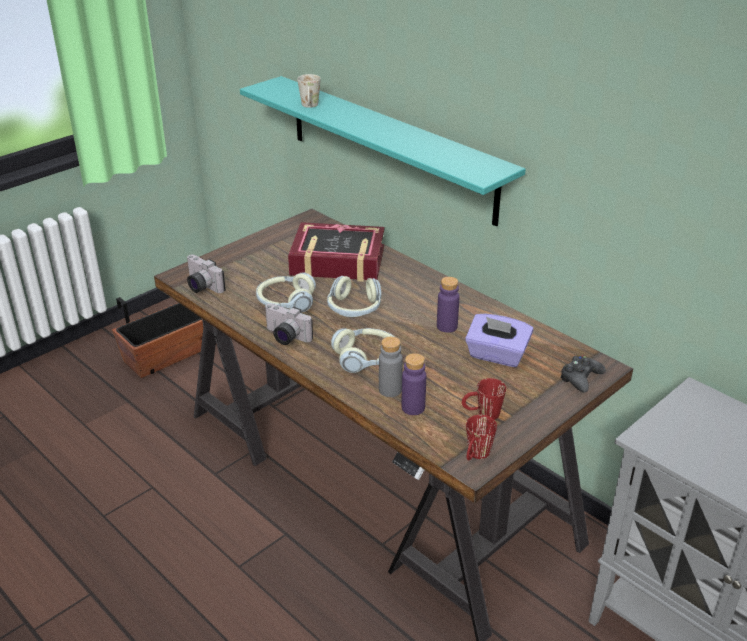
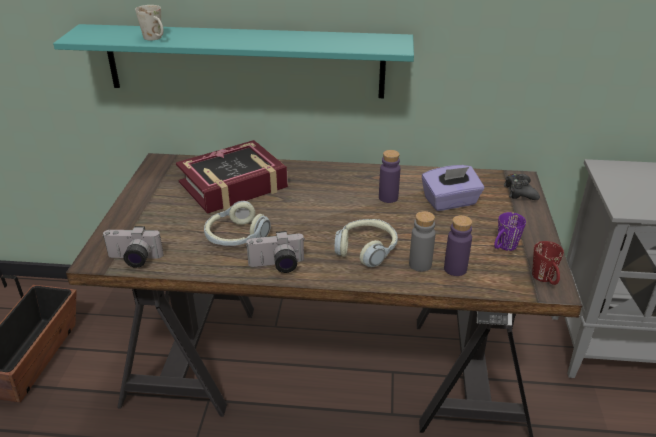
camera: 40 degrees left, 0 degrees up
(354, 308) = (301, 216): headphones -> none
(482, 414) = (503, 248): red mug -> purple mug

